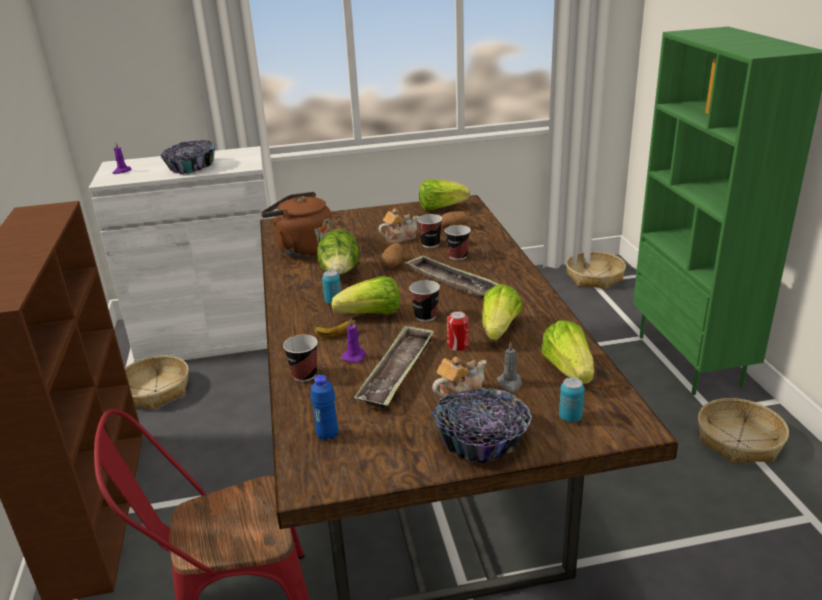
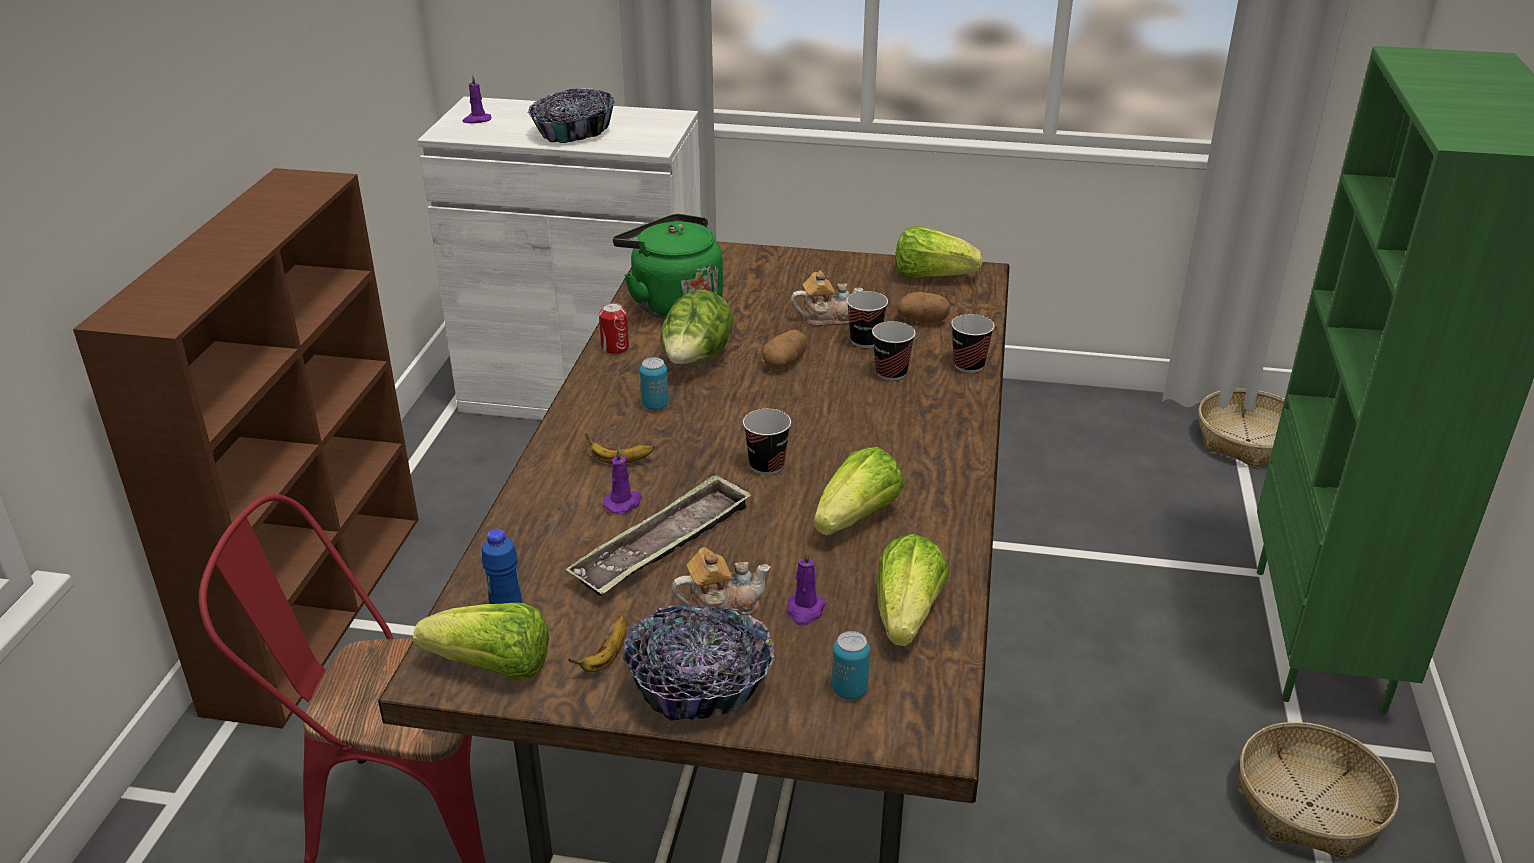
camera: 20 degrees right, 5 degrees up
(155, 391) = (465, 457): basket -> none
(302, 249) = (672, 303): brown kettle -> green kettle
(304, 375) = (538, 513): cup -> cup (968, 365)
(371, 315) = (692, 442): lettuce -> lettuce (492, 667)
(411, 442) = (605, 658): none -> banana
(453, 283) = (848, 419): tray -> none
(458, 346) = (777, 527): can -> can (615, 348)
(510, 383) = (805, 610): grey candle -> purple candle

